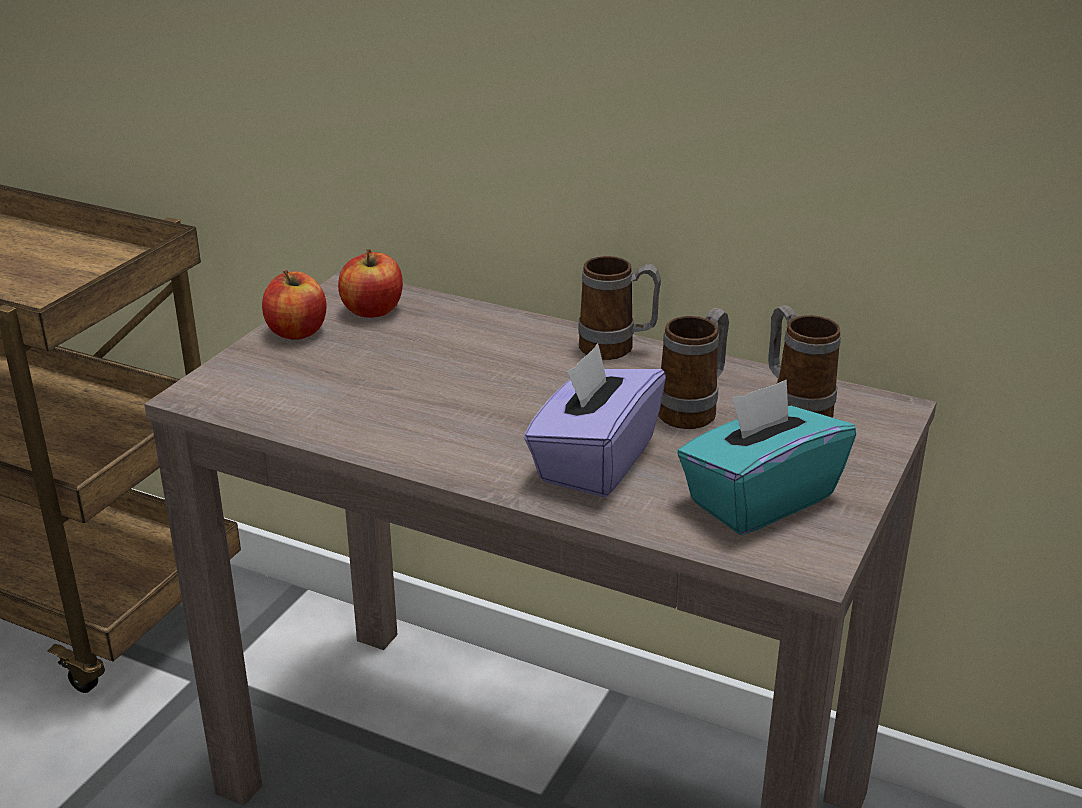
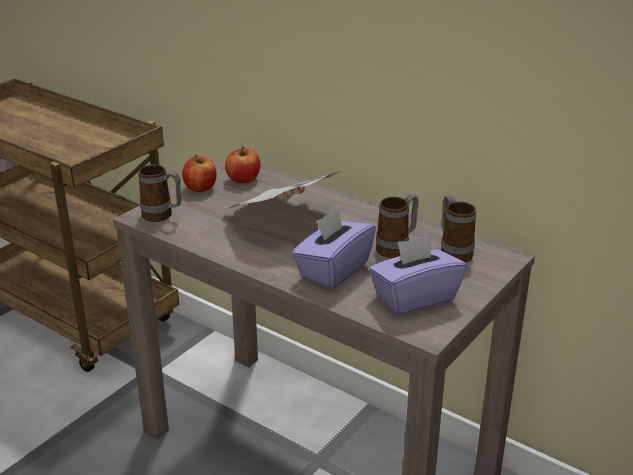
camera: 10 degrees right, 0 degrees up
(466, 376) = (281, 219): none -> newspaper
(617, 349) = (367, 211): mug -> mug (162, 216)
(759, 499) = (414, 298): turquoise tissue box -> purple tissue box

